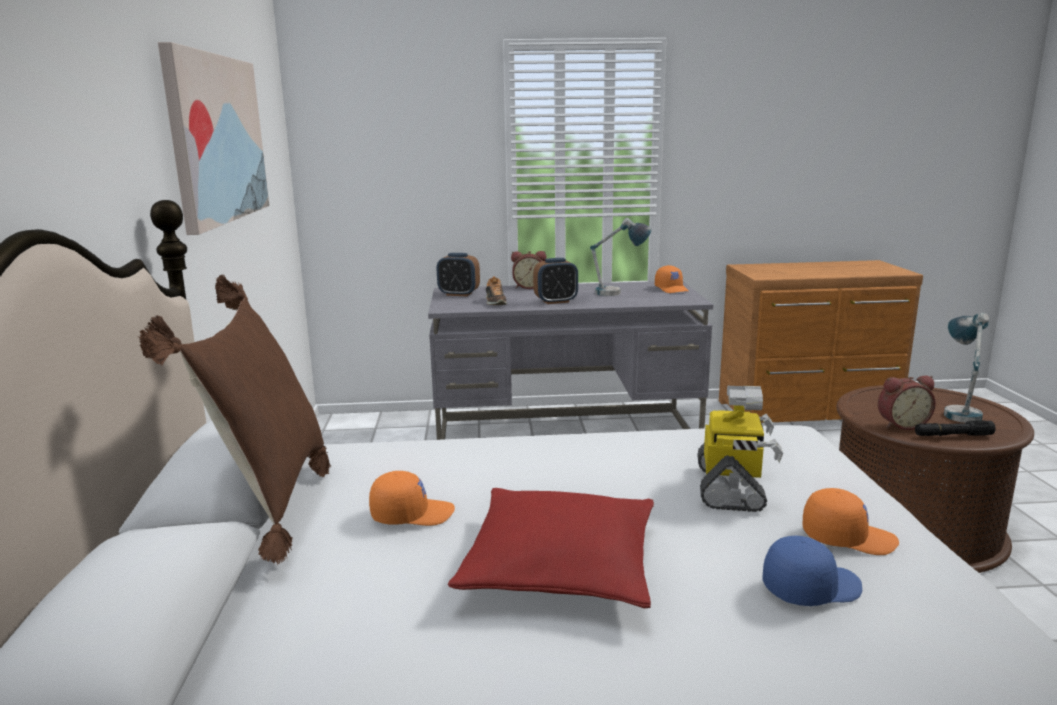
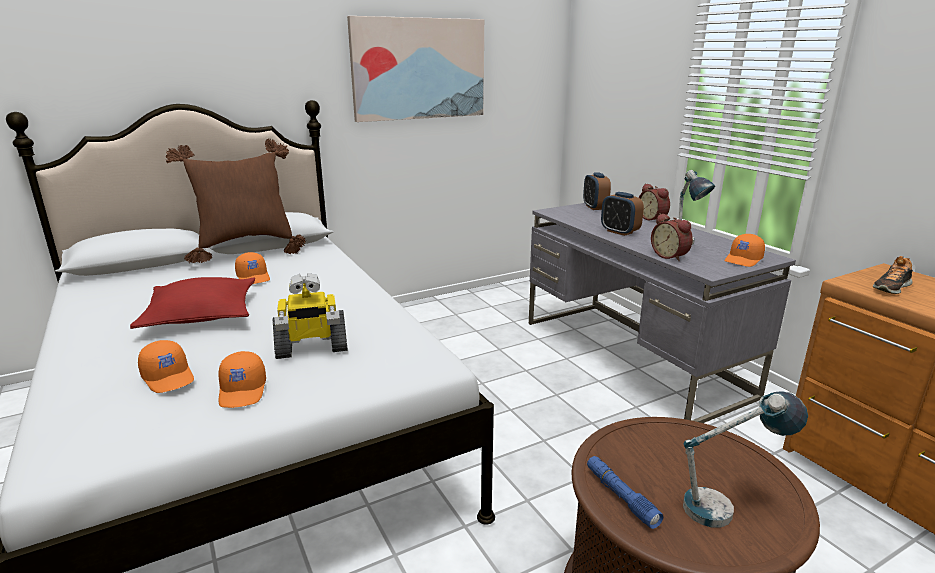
camera: 65 degrees right, 5 degrees up
(495, 302) = (587, 218): shoe -> shoe (891, 287)
(810, 587) = (169, 377): blue cap -> orange cap
(901, 424) = (620, 458): alarm clock -> alarm clock (670, 256)
(953, 435) = (620, 496): black flashlight -> blue flashlight

